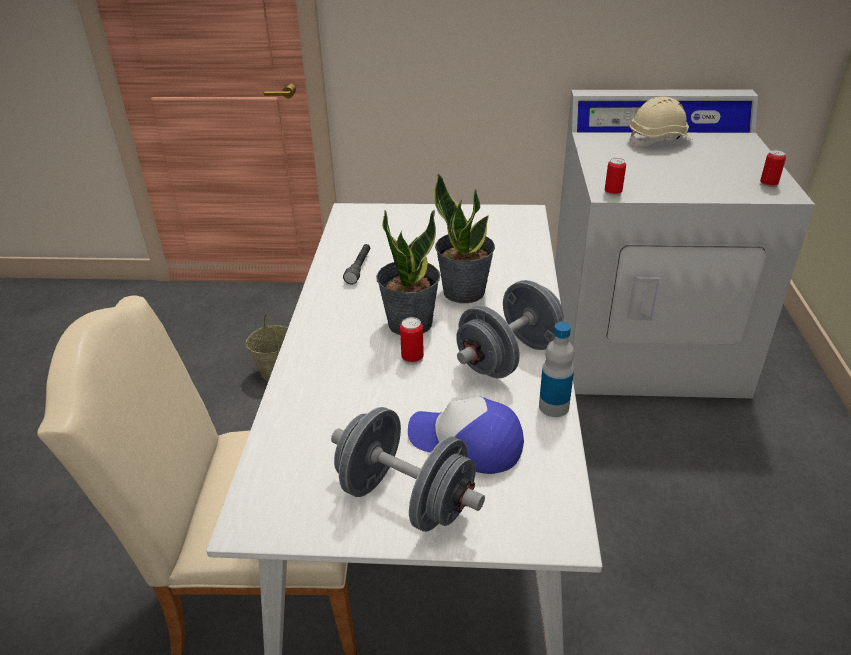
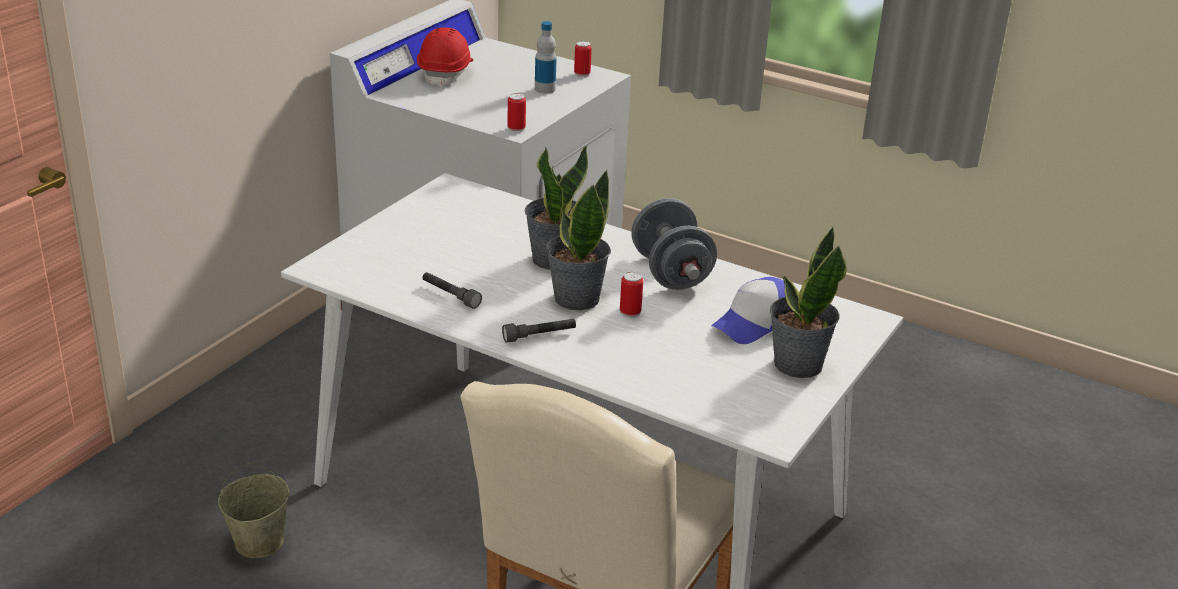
camera: 65 degrees left, 5 degrees down
(332, 325) = (539, 336): none -> grey flashlight
(406, 499) = (797, 364): grey dumbbell -> potted plant
(553, 406) = (746, 277): bottle -> bottle (545, 89)
(659, 140) = (446, 73): beige hard hat -> red hard hat

